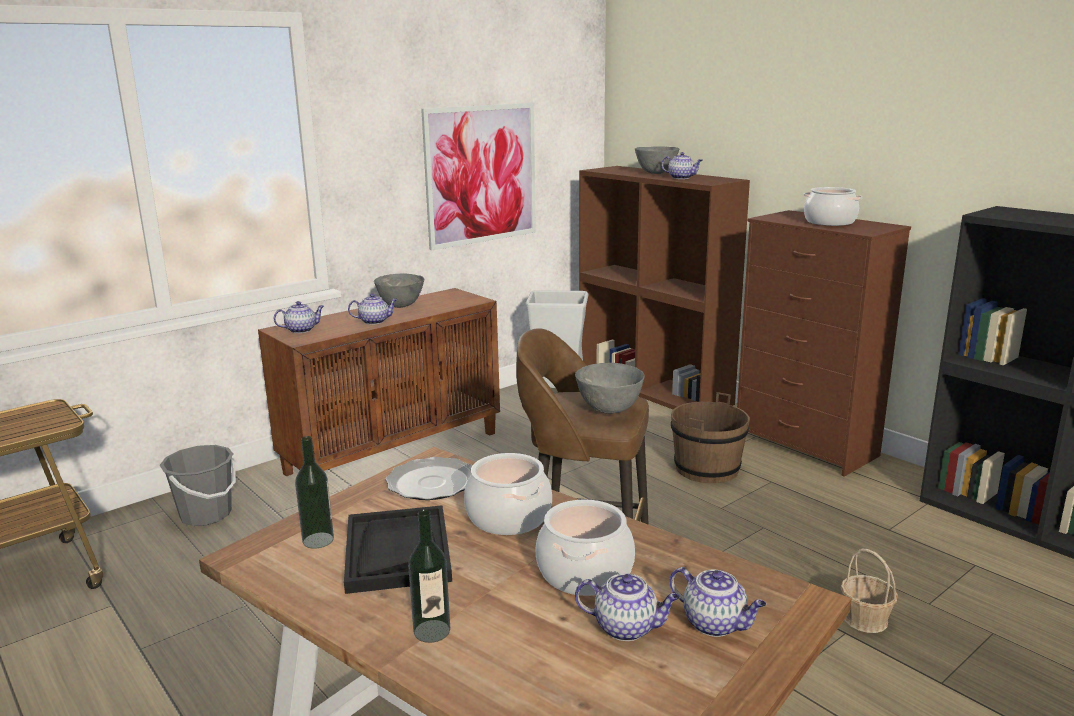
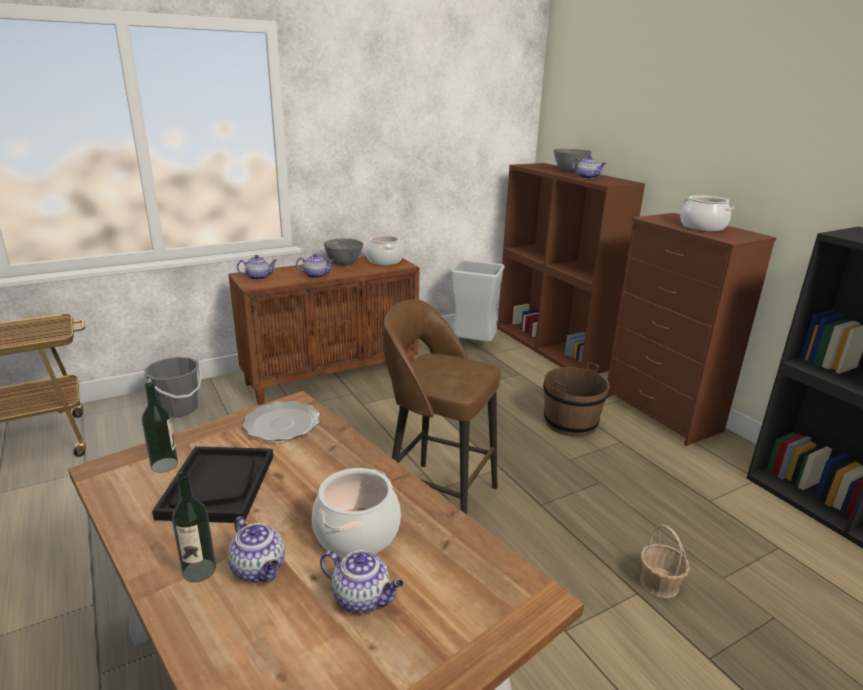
camera: 10 degrees right, 5 degrees up
(481, 174) = (426, 163): picture -> none
(509, 517) = (325, 466): cooking pot -> cooking pot (385, 261)
(609, 409) = (460, 375): grey bowl -> none
(715, 624) = (443, 609): teapot -> teapot (260, 569)

